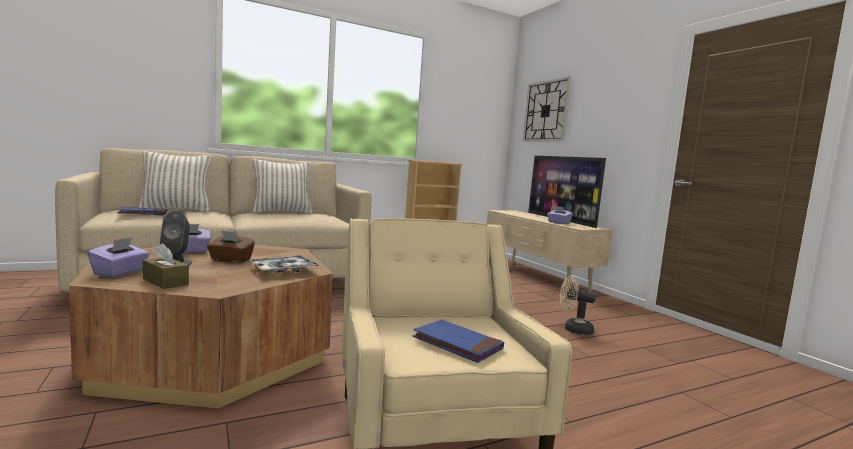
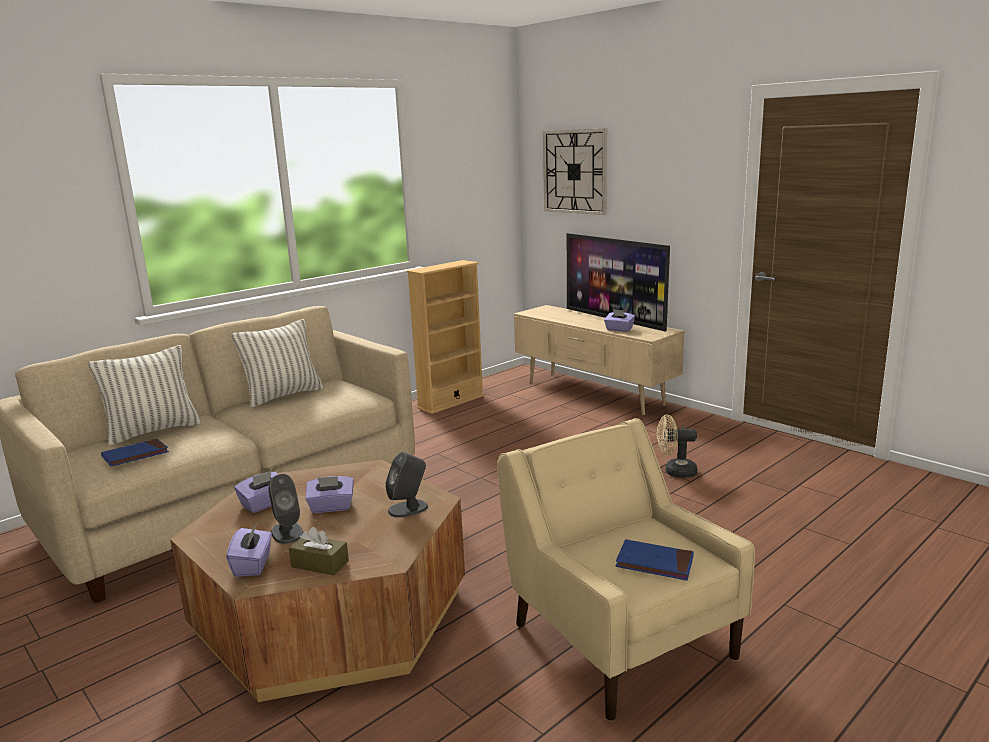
camera: 15 degrees left, 10 degrees up
(230, 260) = (331, 507): brown tissue box -> purple tissue box
(283, 270) = (408, 508): tray -> grey speaker

